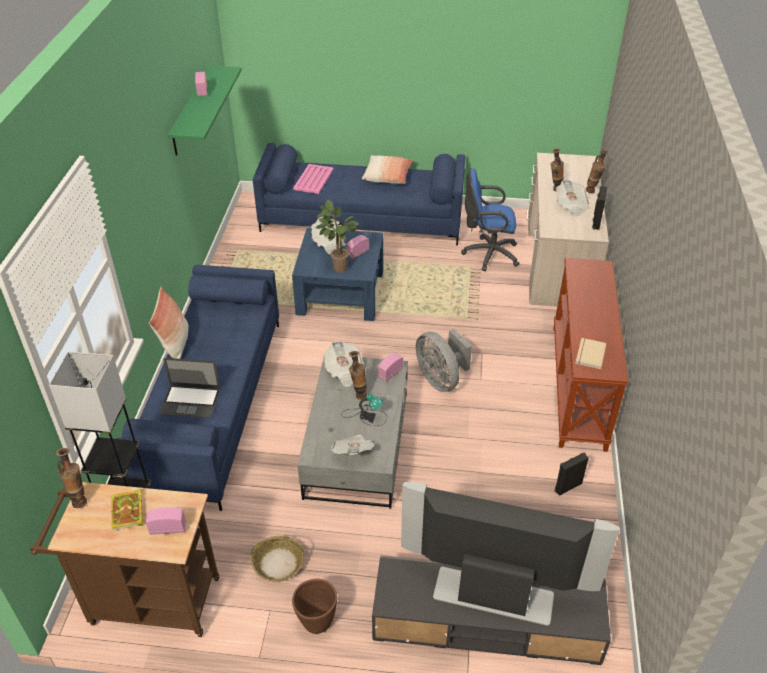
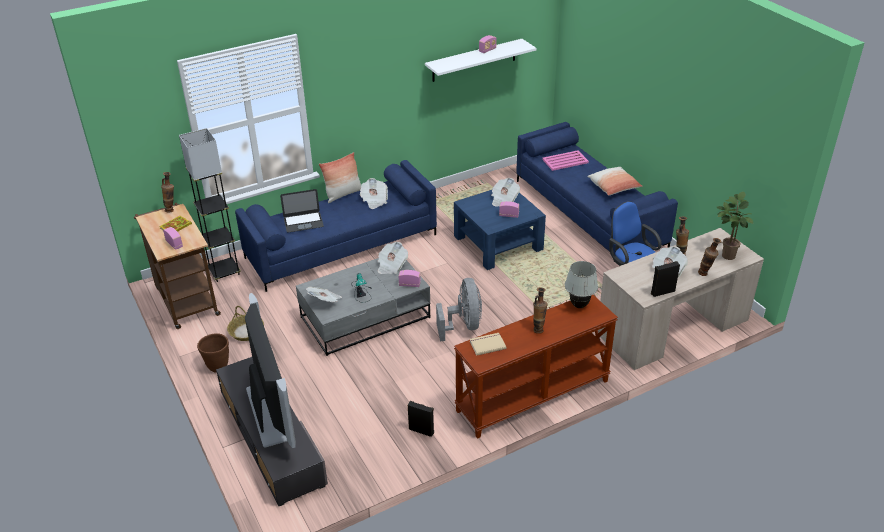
camera: 55 degrees right, 5 degrees down
(190, 401) = (303, 222): laptop -> laptop turned 75 degrees counterclockwise
(191, 110) = (474, 60): green shelf -> white shelf
(219, 327) = (374, 200): none -> newspaper
(337, 268) = (482, 215): potted plant -> potted plant (726, 254)
(358, 394) = (377, 280): vase -> vase (538, 329)
(441, 379) = (463, 325): grey fan -> grey fan turned 150 degrees clockwise
(578, 273) = (579, 305): none -> white table lamp

